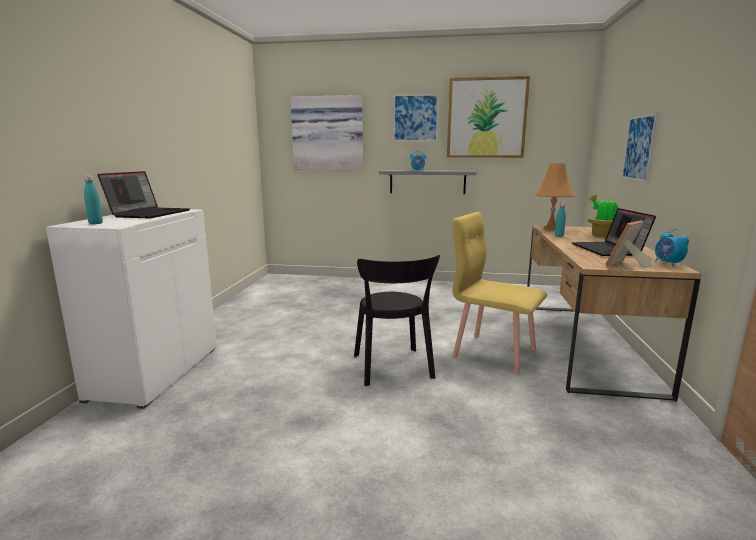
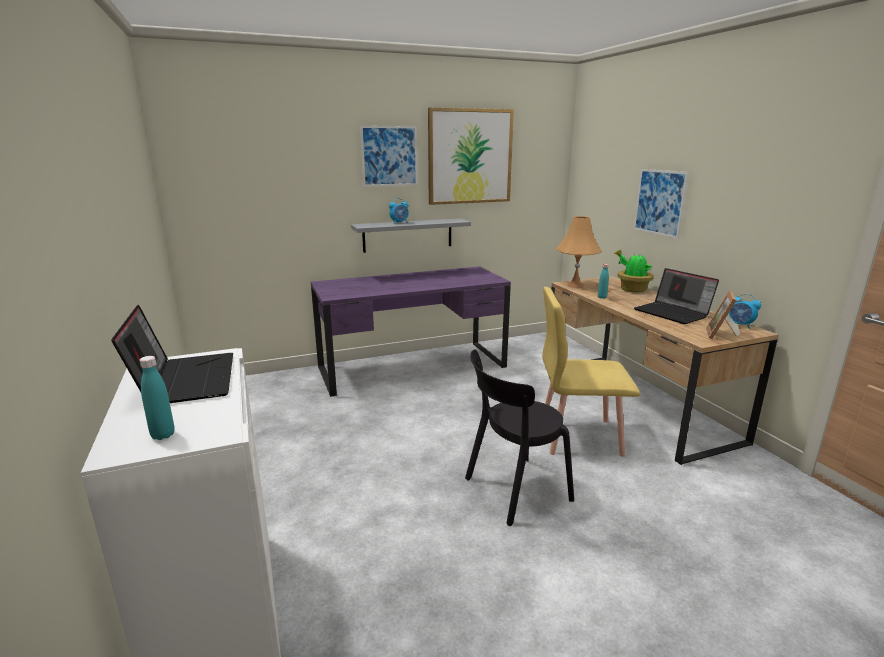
camera: 30 degrees left, 5 degrees up
(328, 133) = (271, 178): picture -> none
(393, 368) = (513, 490): black chair -> black chair turned 105 degrees clockwise
(414, 288) = (412, 367): none -> purple desk

